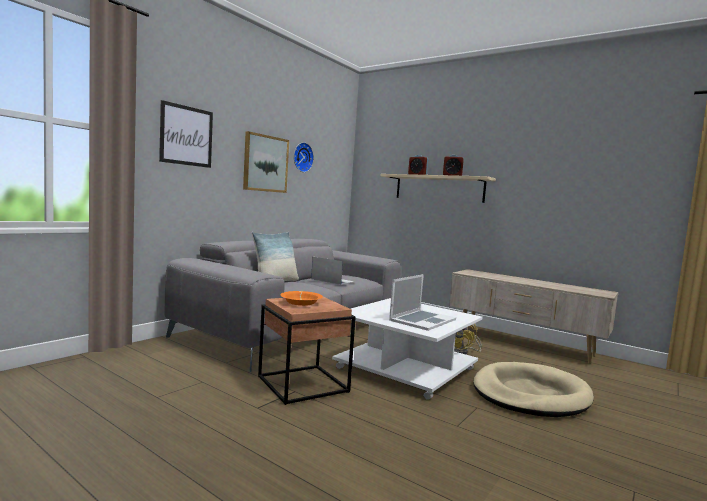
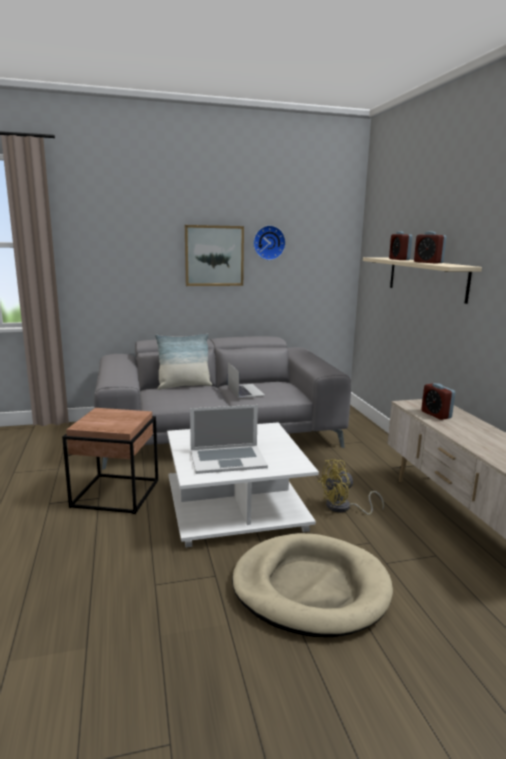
camera: 40 degrees right, 10 degrees up
(186, 136) = (114, 239): picture -> none
(301, 303) = (107, 418): orange bowl -> none
(490, 276) = (436, 415): none -> alarm clock

